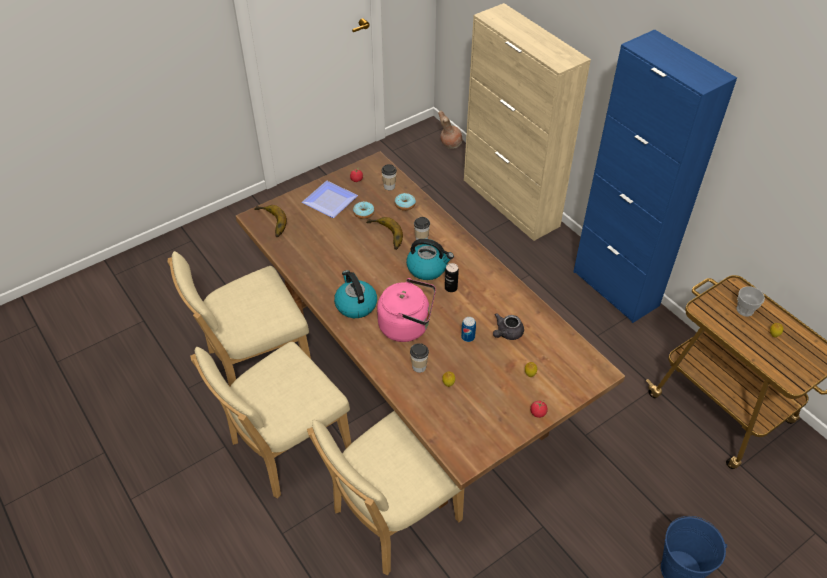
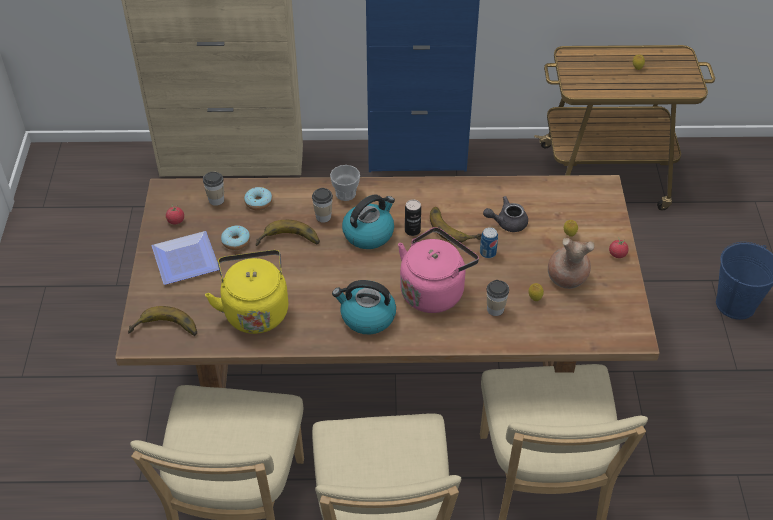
camera: 55 degrees left, 0 degrees up
(317, 251) = (255, 310): none -> yellow kettle
(450, 144) = (92, 155): brown vase -> brown vase (566, 279)
(475, 307) = (454, 226): none -> banana
(506, 333) = (507, 223): grey teapot -> grey teapot turned 90 degrees clockwise
(745, 310) = (598, 67): cup -> cup (345, 194)

